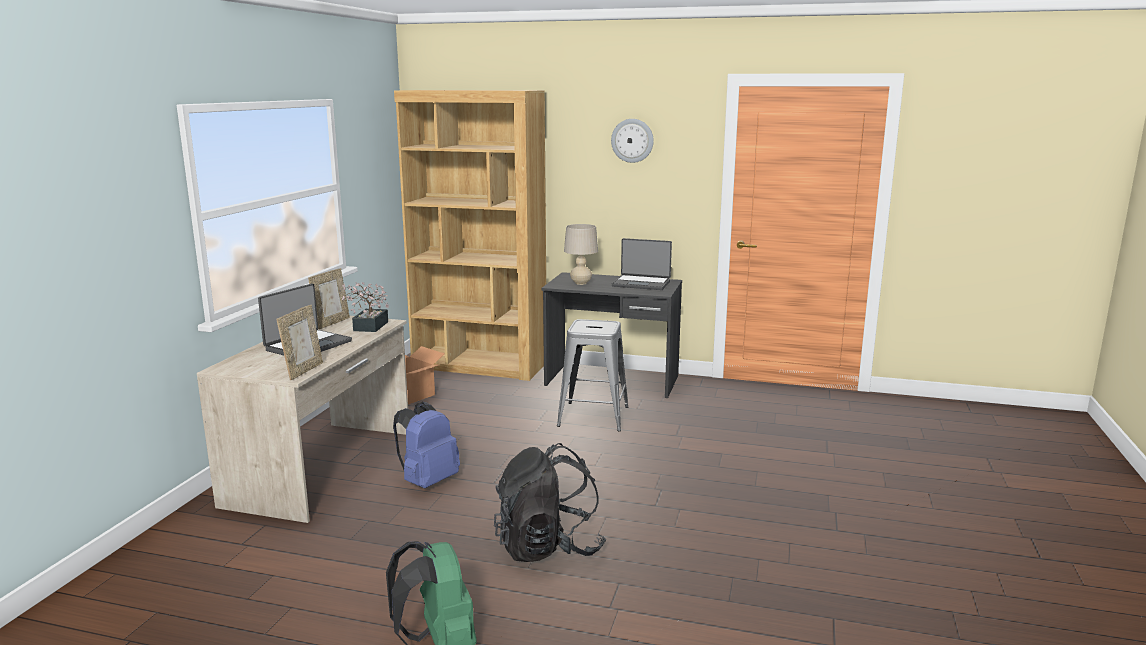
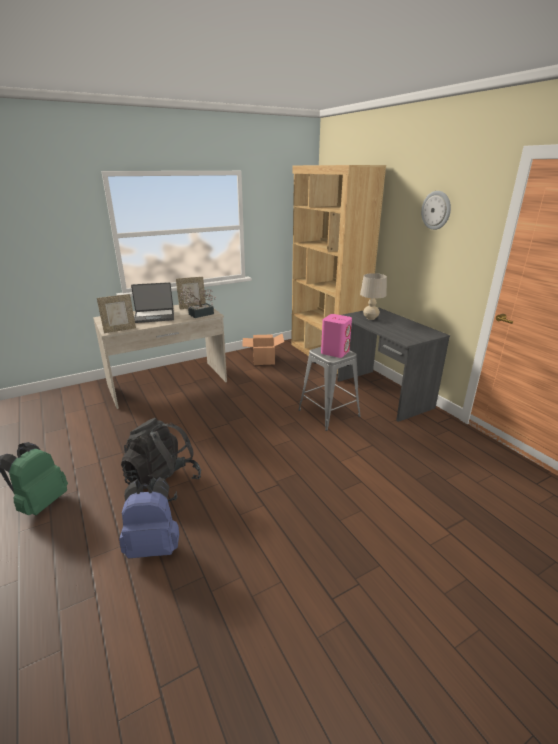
camera: 45 degrees right, 10 degrees up
(427, 481) = (187, 412): blue backpack -> blue backpack (154, 545)
(597, 325) = (335, 352): none -> pink speaker
(641, 283) = (410, 330): laptop -> none

